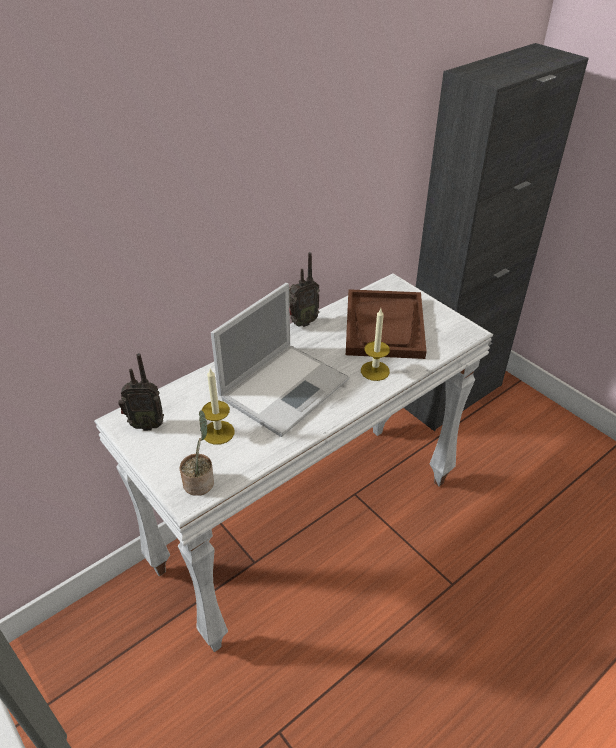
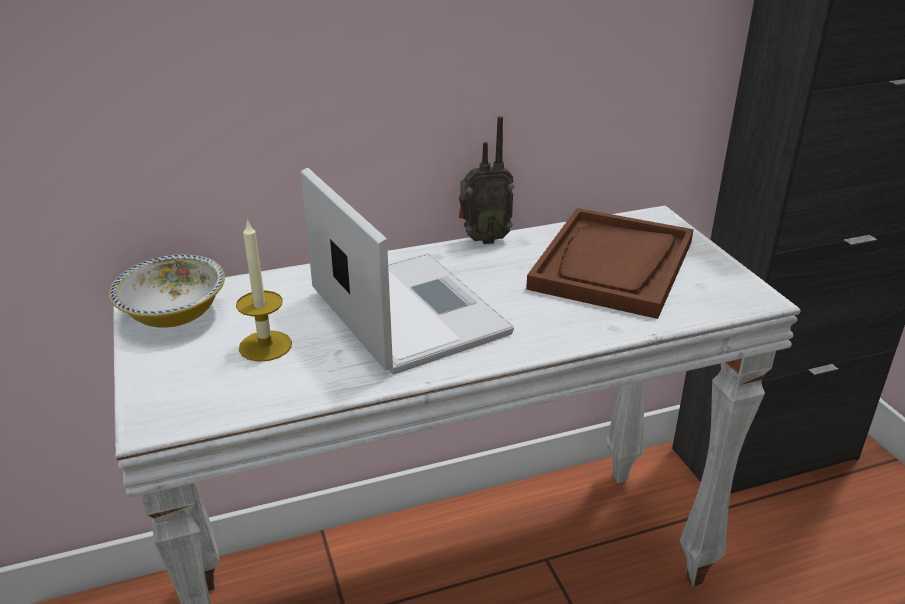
camera: 20 degrees right, 10 degrees down
(146, 424) = (174, 314): radio -> bowl
(200, 481) = (190, 402): potted plant -> none
(285, 387) = (406, 311): laptop -> laptop turned 90 degrees counterclockwise
(375, 371) = (562, 318): candle -> none

